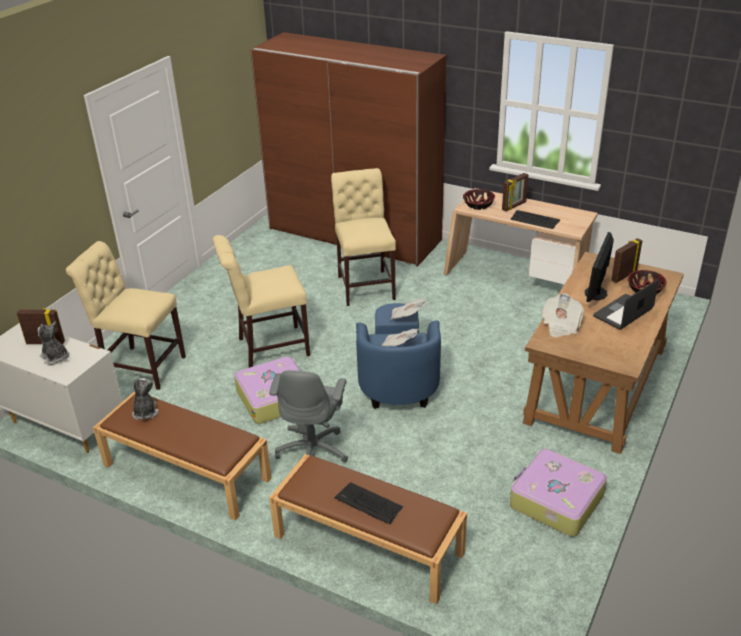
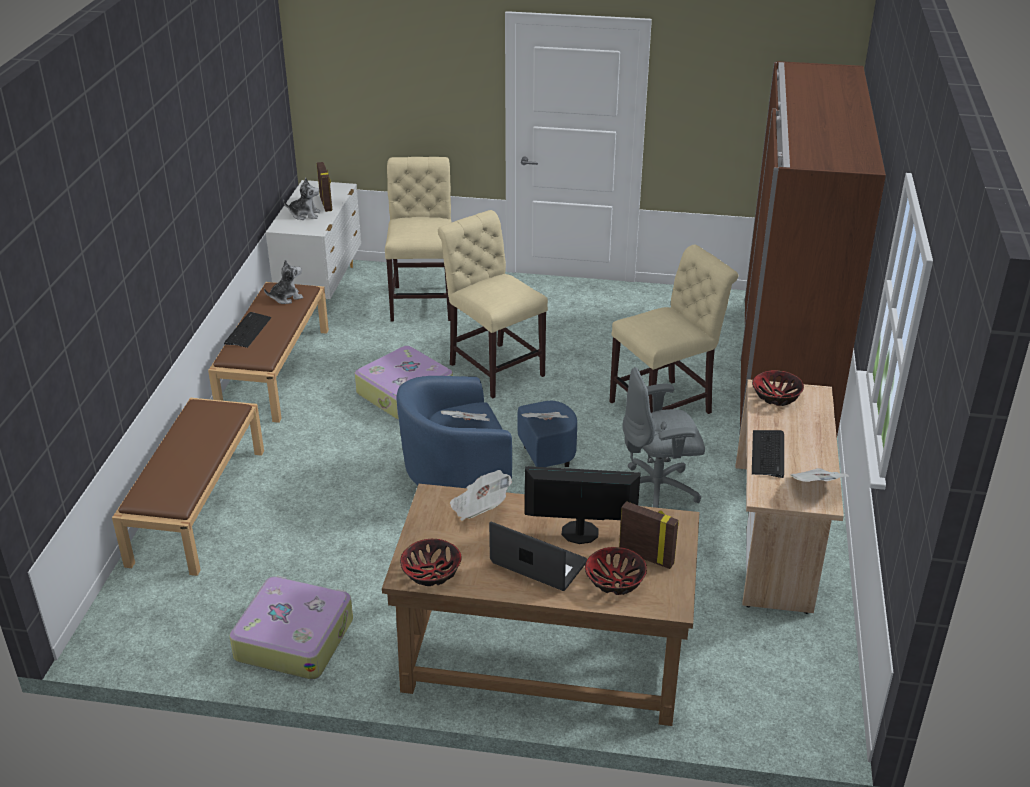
camera: 70 degrees right, 0 degrees up
(55, 357) = (305, 214): plush toy -> plush toy turned 75 degrees clockwise
(313, 451) = (327, 439): grey office chair -> grey office chair (658, 491)
(368, 503) = (181, 453): keyboard -> keyboard (247, 331)
(514, 206) = (799, 429): picture frame -> none
(570, 214) = (816, 487): none -> newspaper
(626, 355) = (431, 573): none -> bowl

